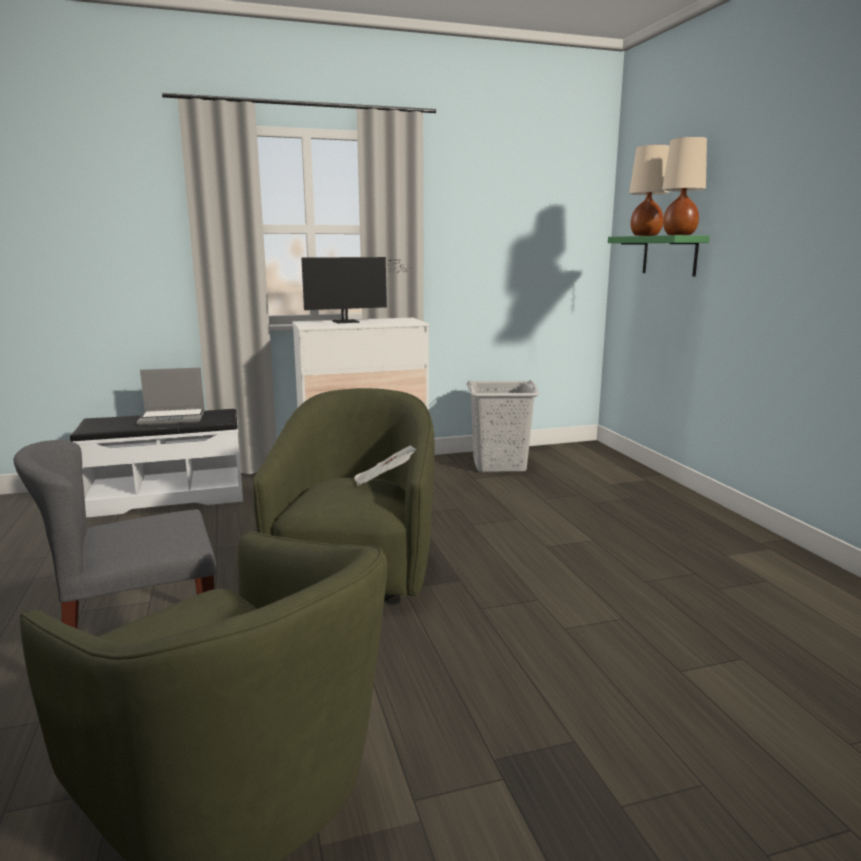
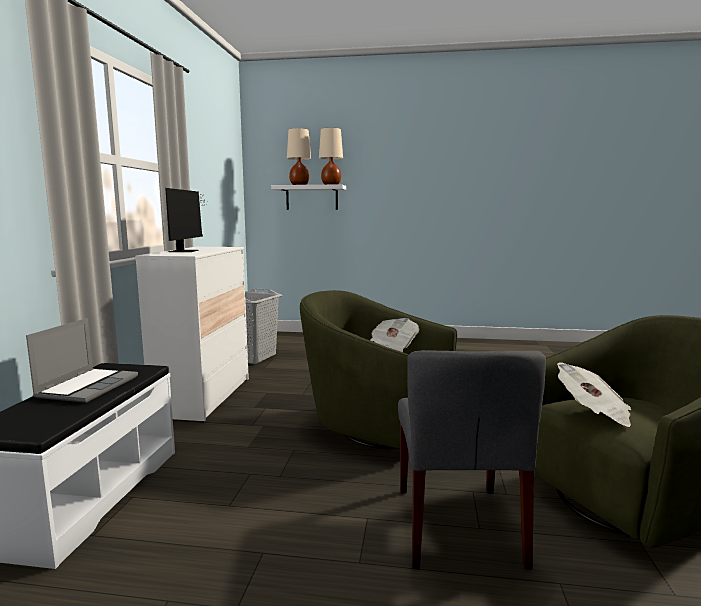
camera: 65 degrees left, 5 degrees down
(170, 610) = (593, 412): none -> newspaper
(669, 255) = (312, 197): green shelf -> white shelf

